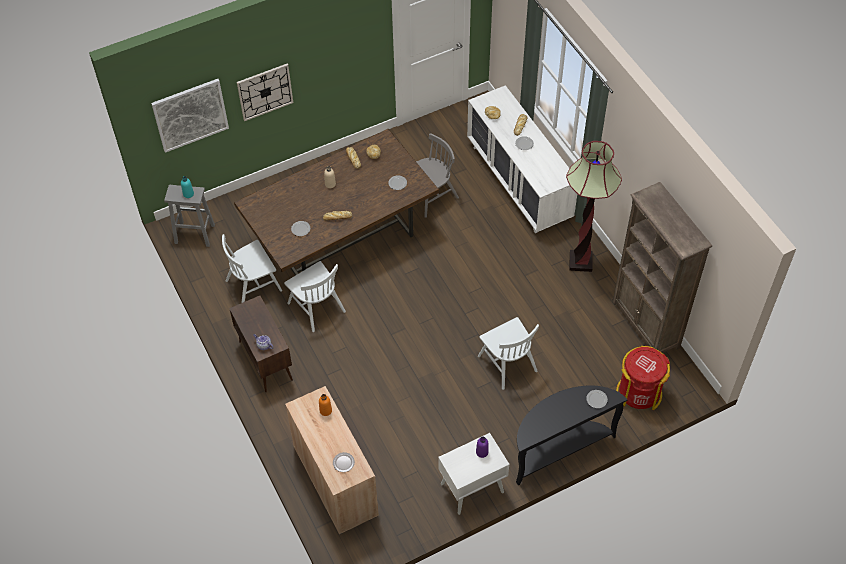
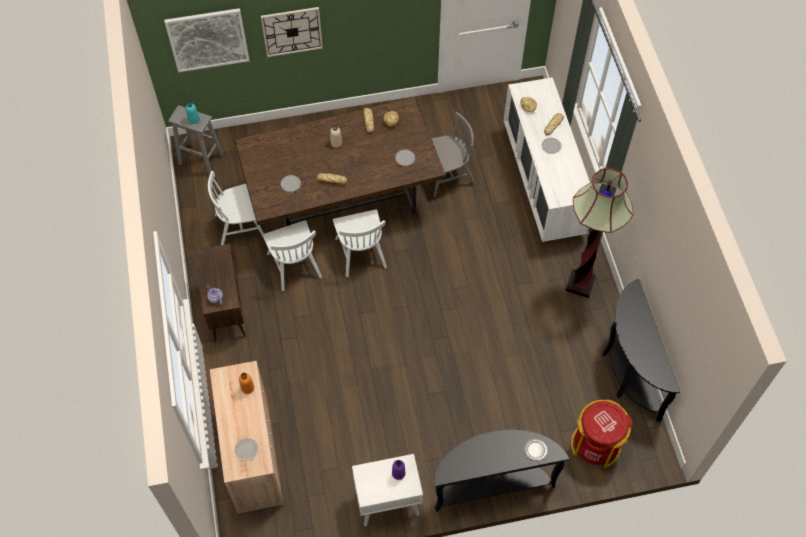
camera: 15 degrees right, 5 degrees up
(507, 363) = (467, 375): white chair -> white chair (360, 252)
(645, 325) = (627, 371): brown bookcase -> black console table

